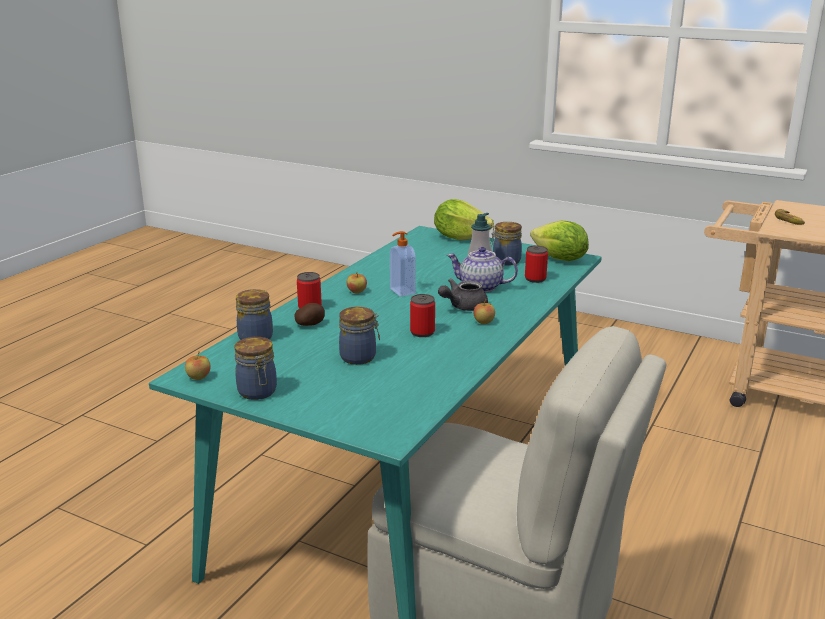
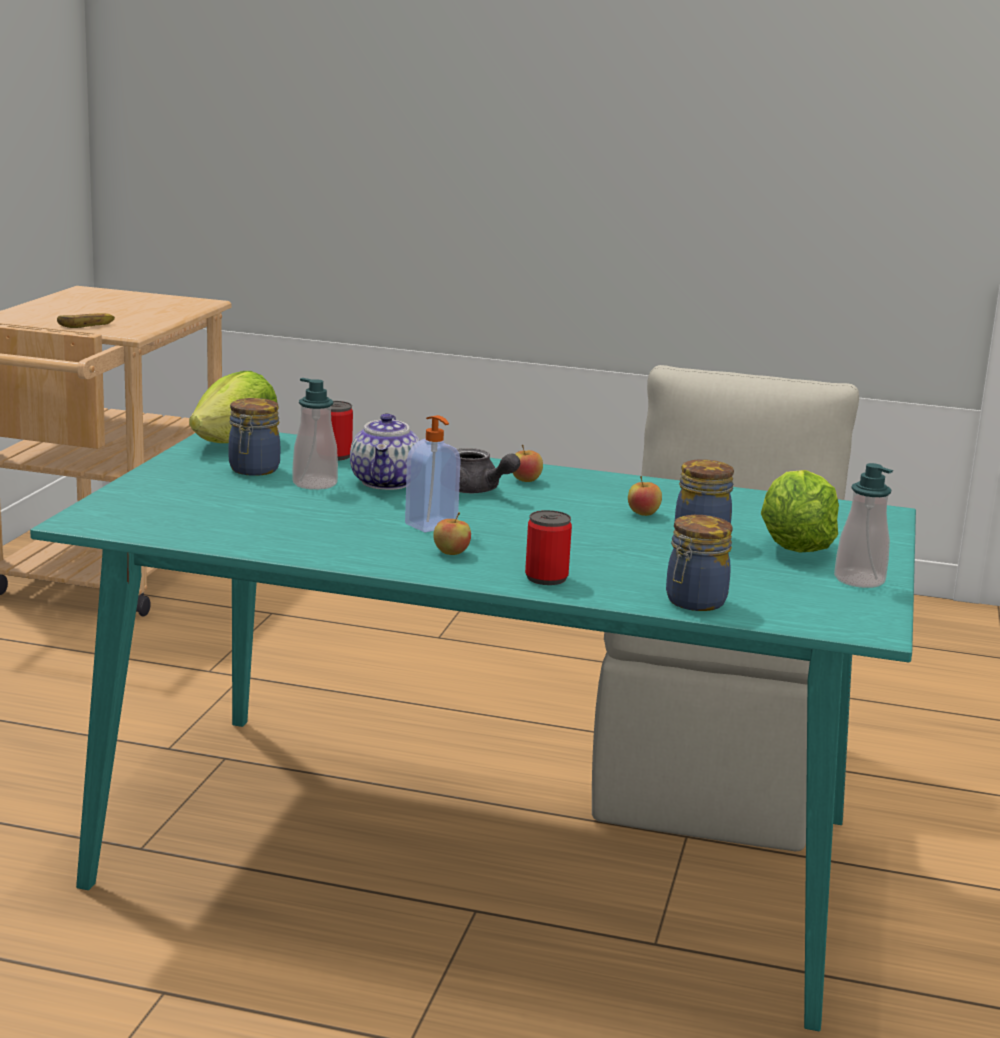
camera: 105 degrees left, 5 degrees down
(198, 377) = (861, 620): apple -> apple (643, 514)
(258, 392) = (859, 580): jar -> soap dispenser
(310, 324) = (614, 572): potato -> none
(422, 332) = (587, 509): can -> none
(460, 237) = (120, 497): lettuce -> lettuce (794, 547)

